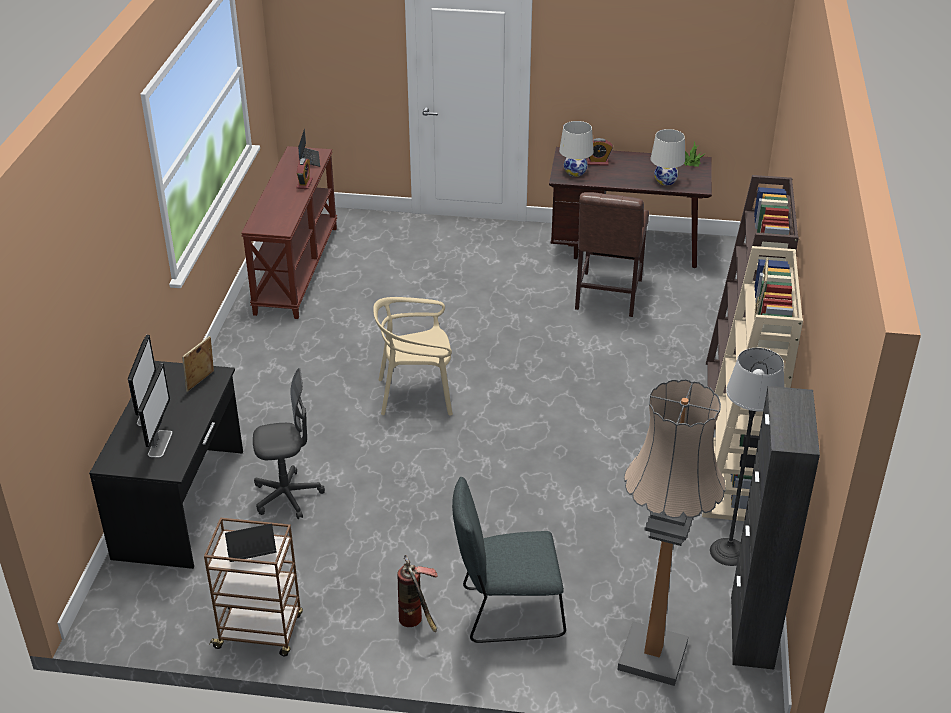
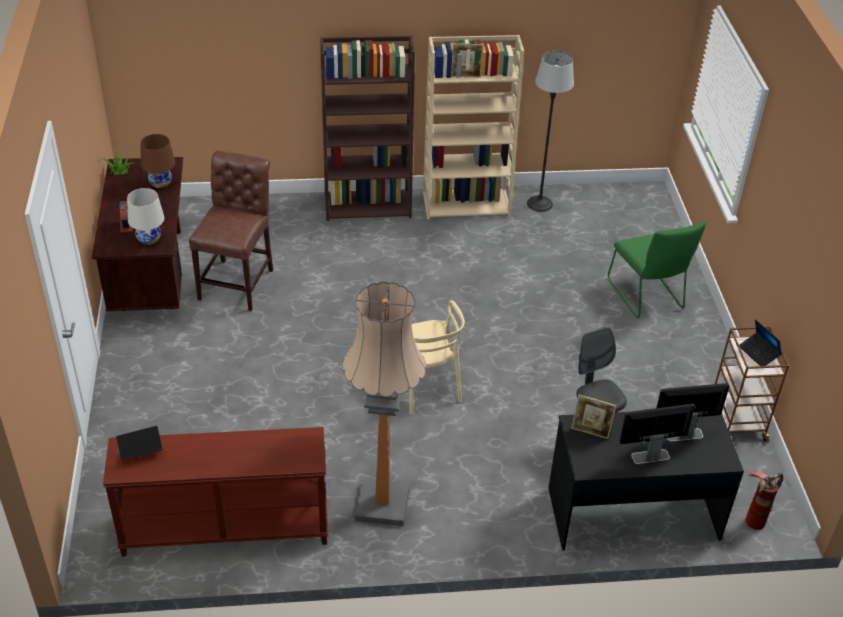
camera: 105 degrees left, 5 degrees up
(304, 184) = (203, 442): alarm clock -> none
(417, 623) = (681, 338): fire extinguisher -> fire extinguisher (757, 516)
(507, 612) = (647, 296): grey chair -> green chair
(607, 297) = (238, 281): brown chair -> brown chair turned 75 degrees counterclockwise
(652, 656) = (647, 230): floor lamp -> floor lamp (382, 504)
(665, 181) = (160, 182): white table lamp -> brown table lamp
(751, 632) = (605, 193): black cabinet -> none

